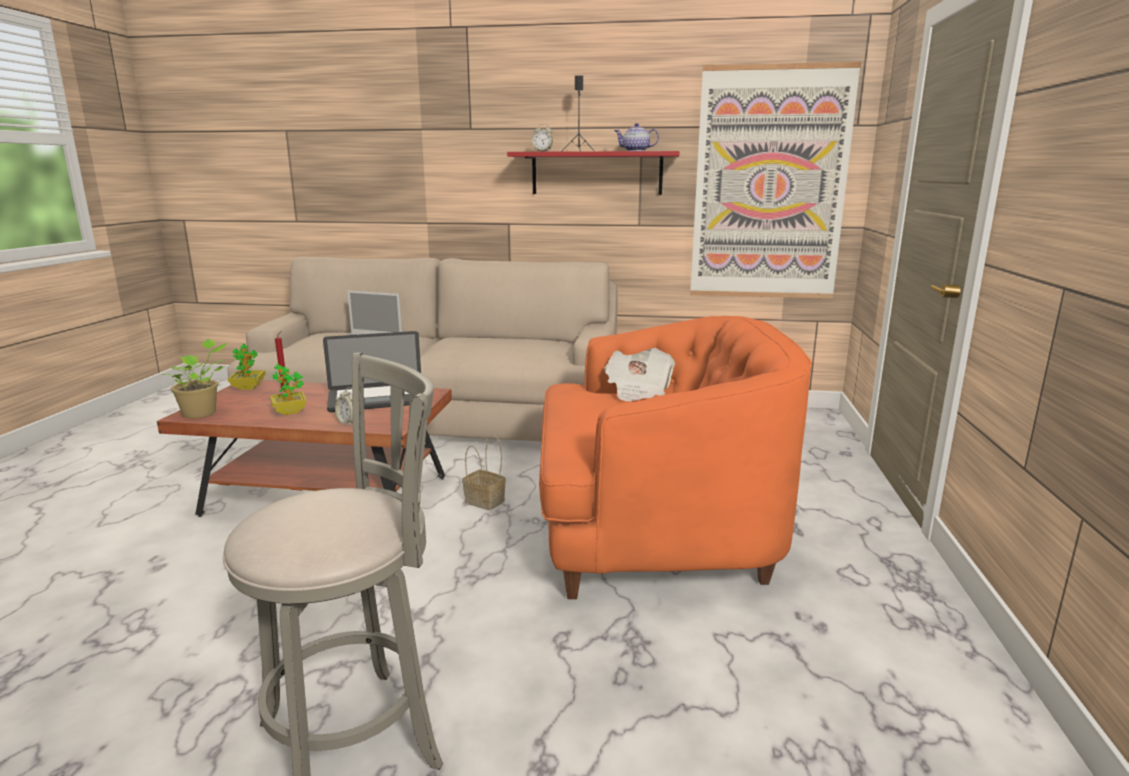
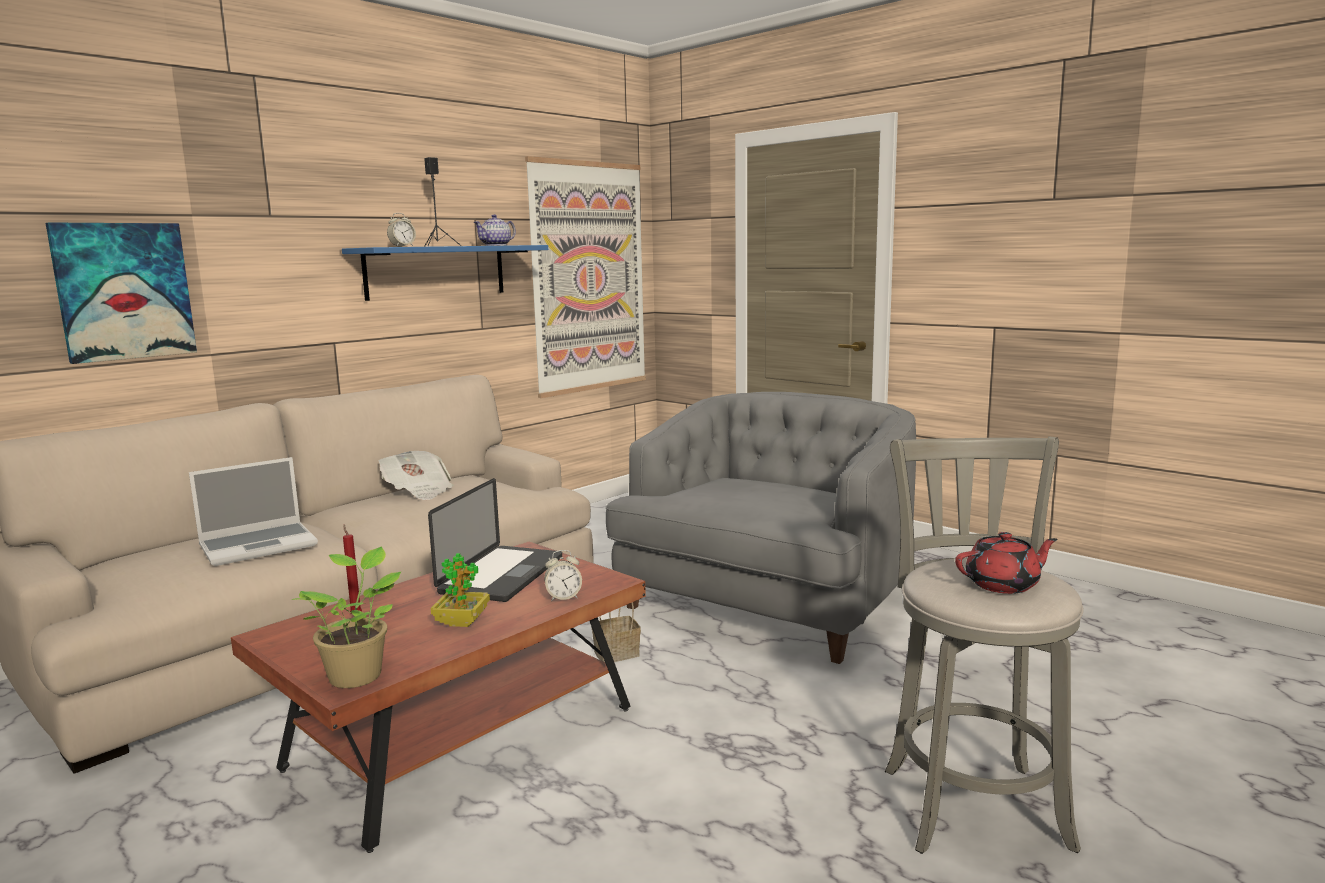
camera: 55 degrees left, 5 degrees down
(248, 387) = (290, 636): potted plant -> none
(302, 526) = (1003, 585): none -> red teapot
(380, 178) = (124, 291): none -> picture
(596, 173) = (436, 271): red shelf -> blue shelf
(637, 390) = (703, 480): newspaper -> newspaper (417, 491)
(652, 529) = (766, 602): orange armchair -> grey armchair

